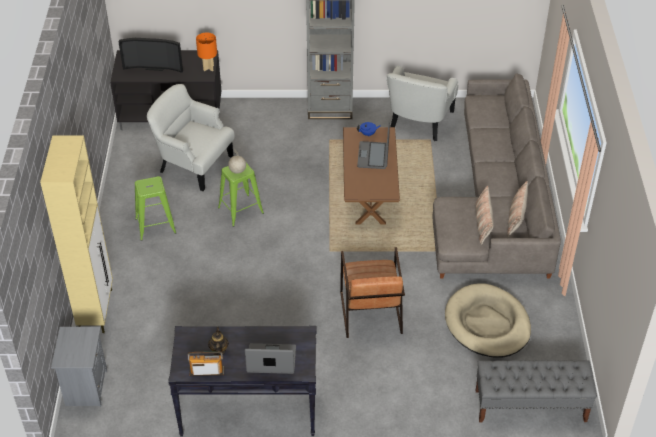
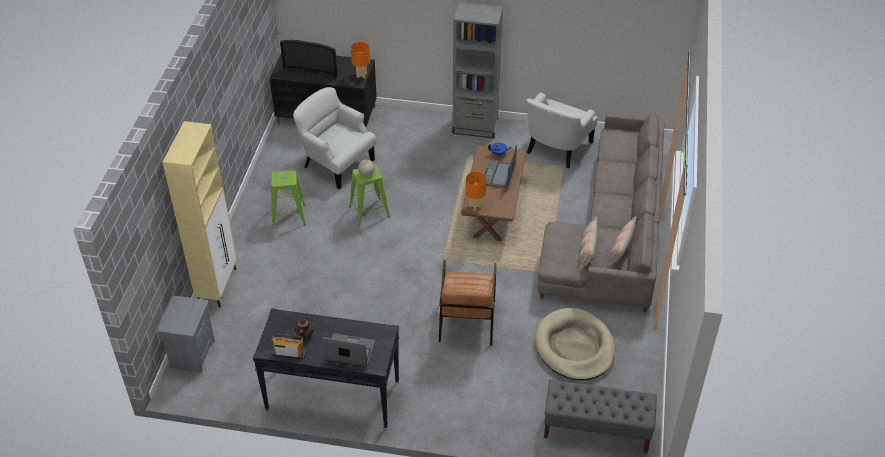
camera: 10 degrees right, 0 degrees up
(357, 191) = (475, 206): none -> orange table lamp

